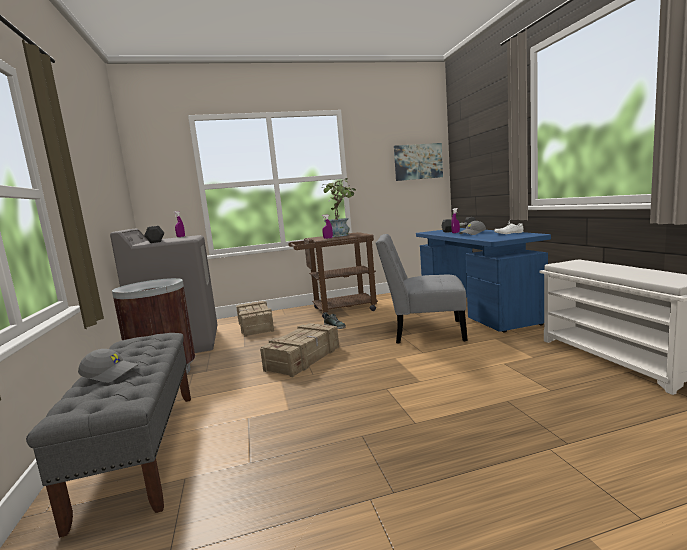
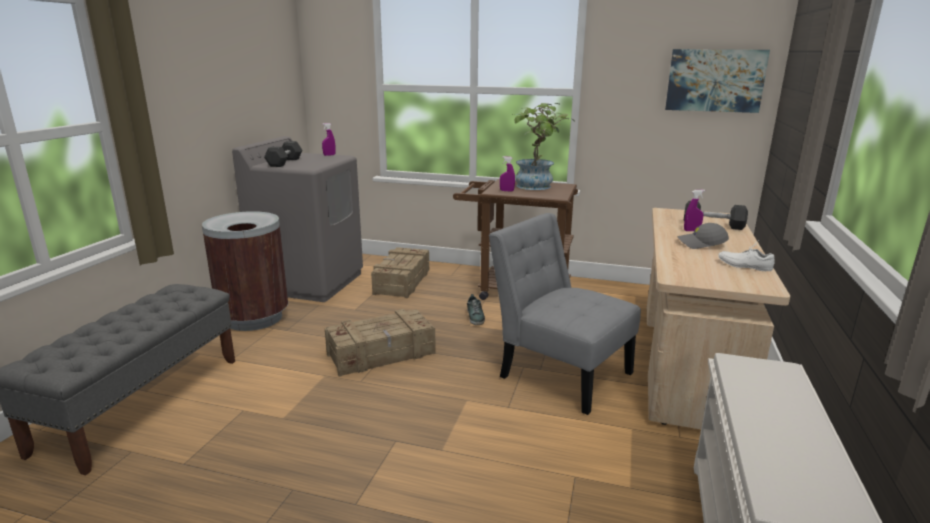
camera: 30 degrees right, 10 degrees up
(111, 373) = (103, 329): grey cap -> none
(475, 310) = (688, 363): blue desk -> beige desk

